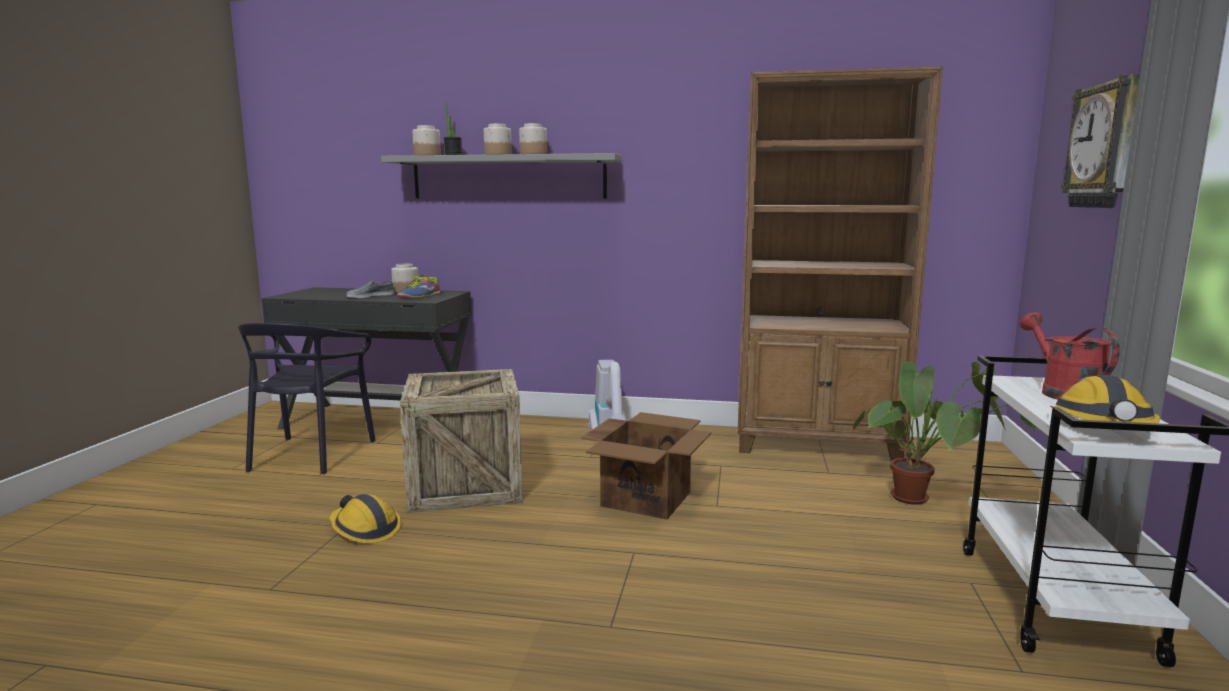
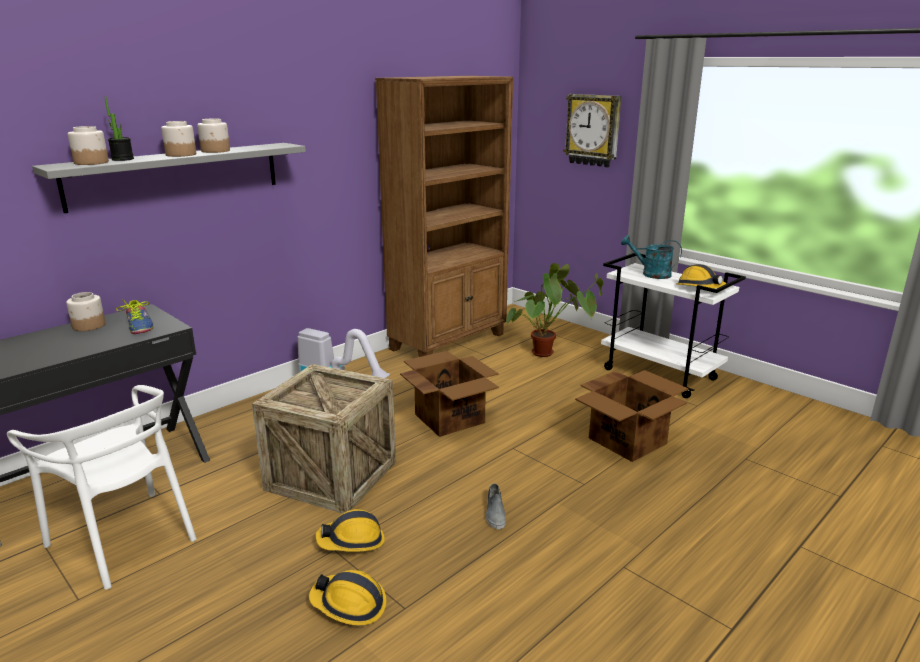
camera: 55 degrees left, 10 degrees up
(264, 561) = (349, 605): none -> hard hat
(310, 454) = (125, 539): black chair -> white chair
(370, 296) = (78, 343): grey shoe -> grey shoe (495, 513)
(780, 631) = (628, 440): none -> cardboard box
(1063, 393) = (651, 274): red watering can -> turquoise watering can

